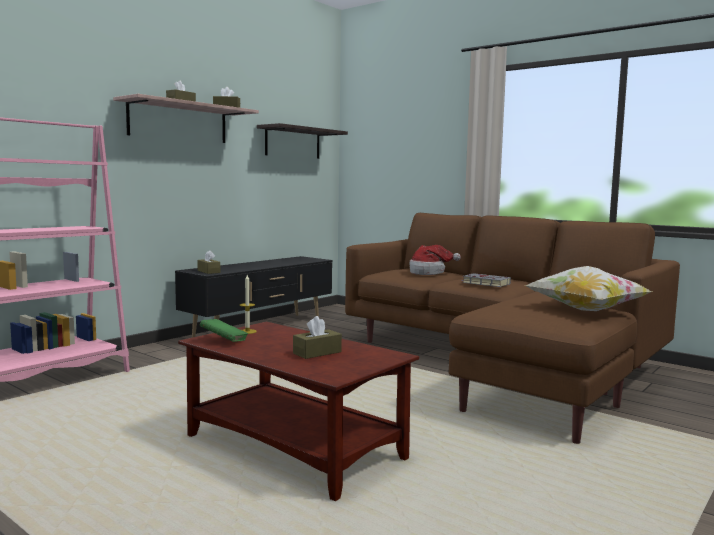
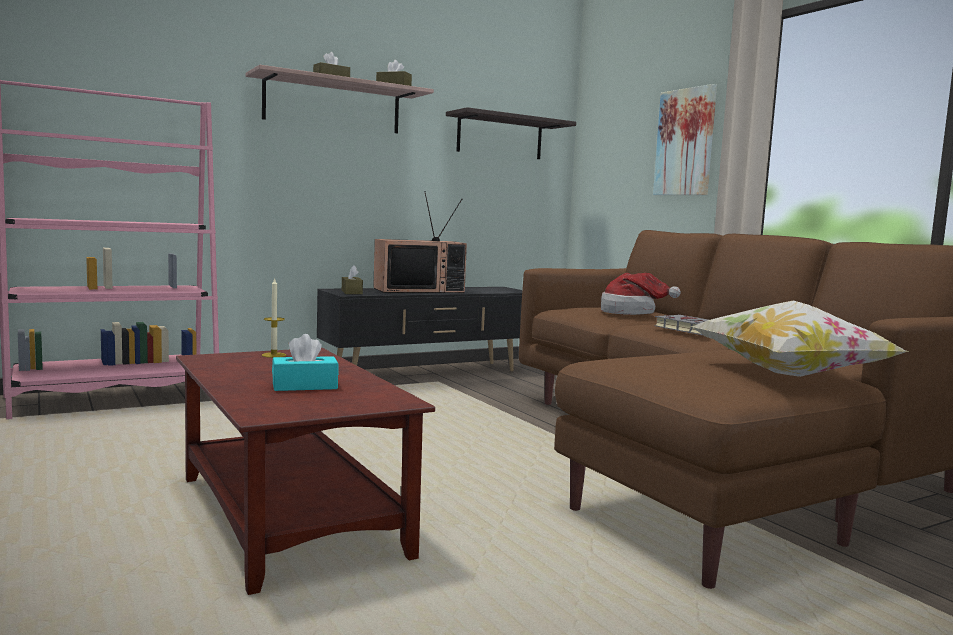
camera: 20 degrees right, 0 degrees up
(224, 341) = (223, 361): green book -> none
(252, 265) = (419, 290): none -> television
(317, 352) = (305, 386): brown tissue box -> turquoise tissue box
(434, 149) = (685, 142): none -> picture

